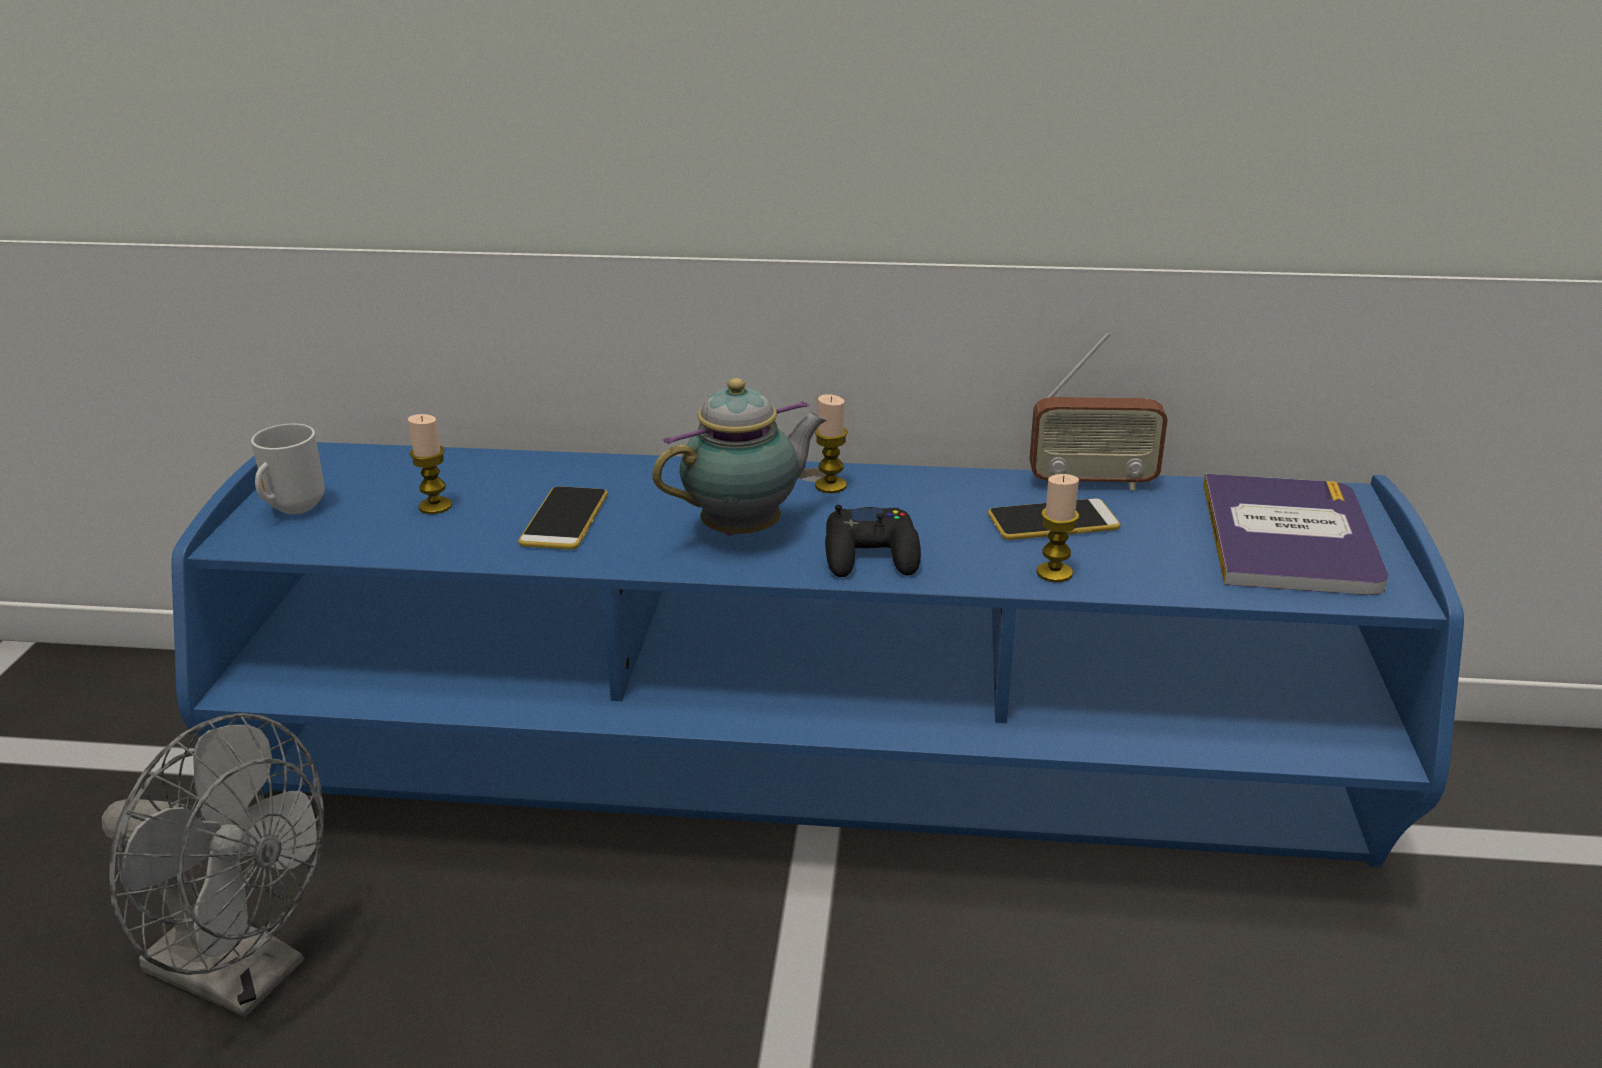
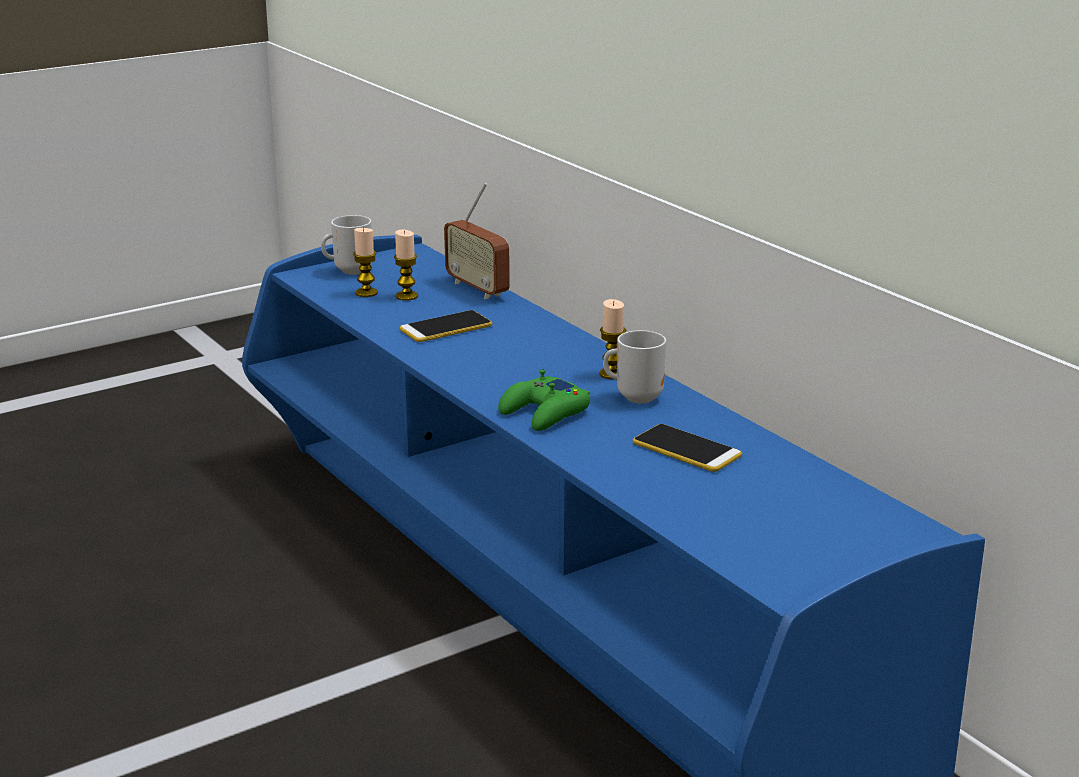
camera: 50 degrees right, 5 degrees down
(245, 975) = (180, 518): grey fan -> none
(747, 530) = (514, 373): teapot -> none
(872, 554) = (544, 413): black game controller -> green game controller
(902, 496) = (636, 397): none -> mug
(1054, 573) = (614, 470): candle -> candle (366, 293)
(1092, 483) = (769, 445): radio -> radio (477, 289)
(1289, 536) = (813, 531): book -> none

